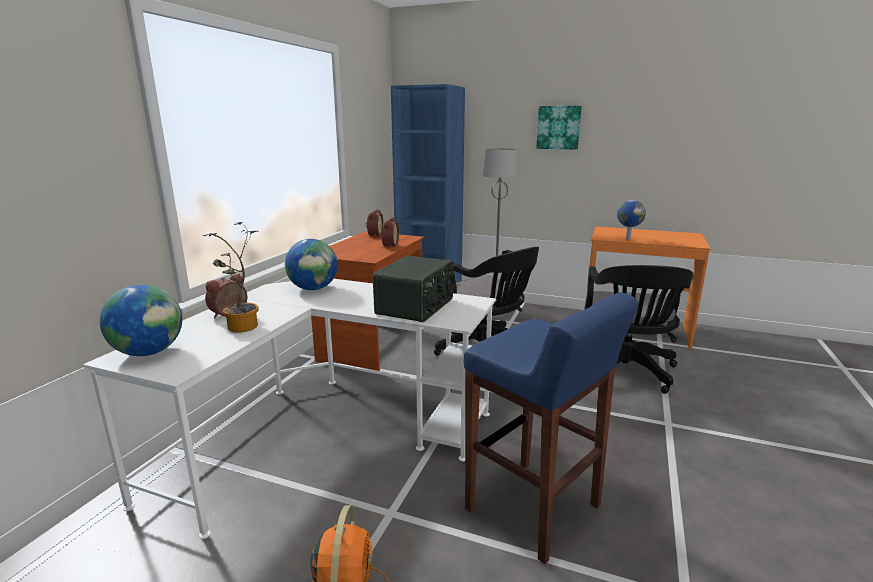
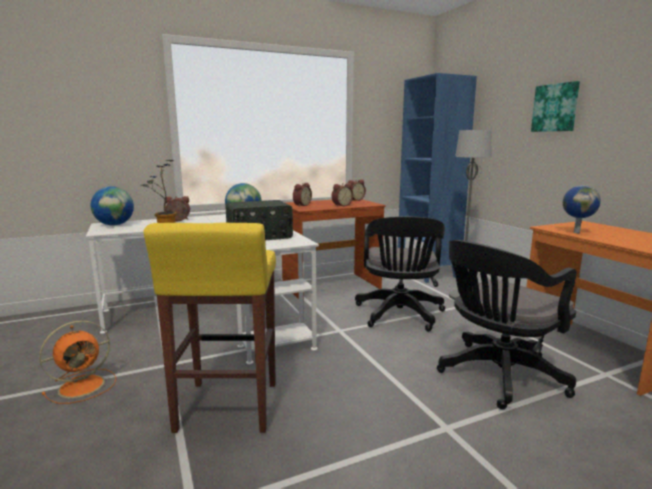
camera: 45 degrees right, 5 degrees down
(348, 254) = (301, 205): none -> alarm clock
(534, 509) = (227, 408): blue stool -> yellow stool

